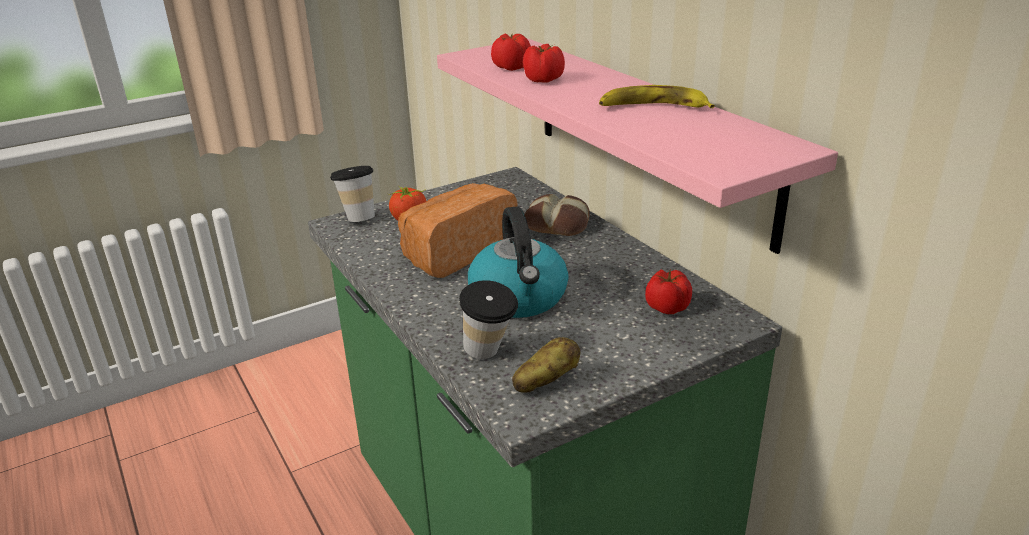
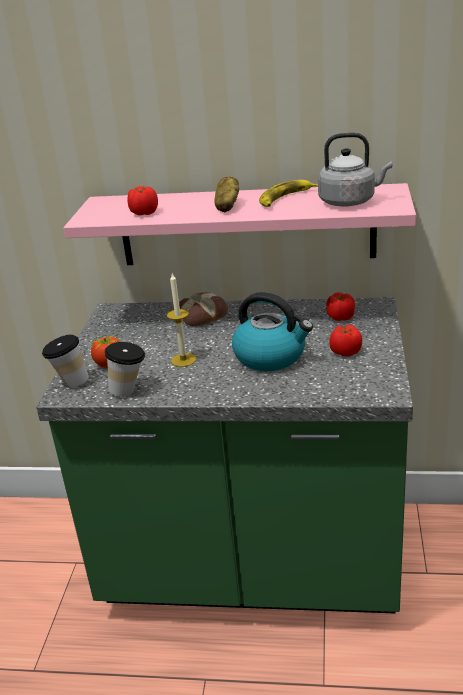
camera: 50 degrees left, 0 degrees up
(456, 252) = (183, 360): bread -> candle
(490, 354) = (319, 385): cup -> cup (130, 391)
(542, 80) = (185, 211): tomato -> tomato (345, 352)
(545, 382) = (367, 376): potato -> potato (227, 207)
(699, 140) = (350, 202): none -> grey kettle

